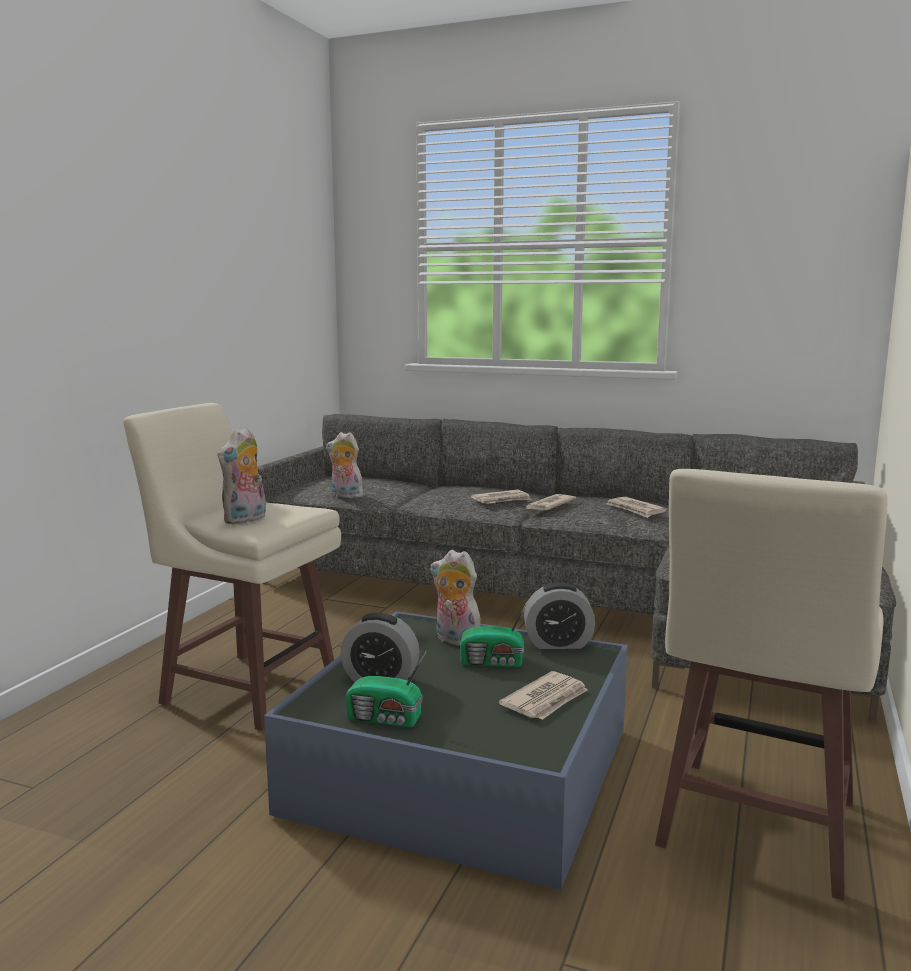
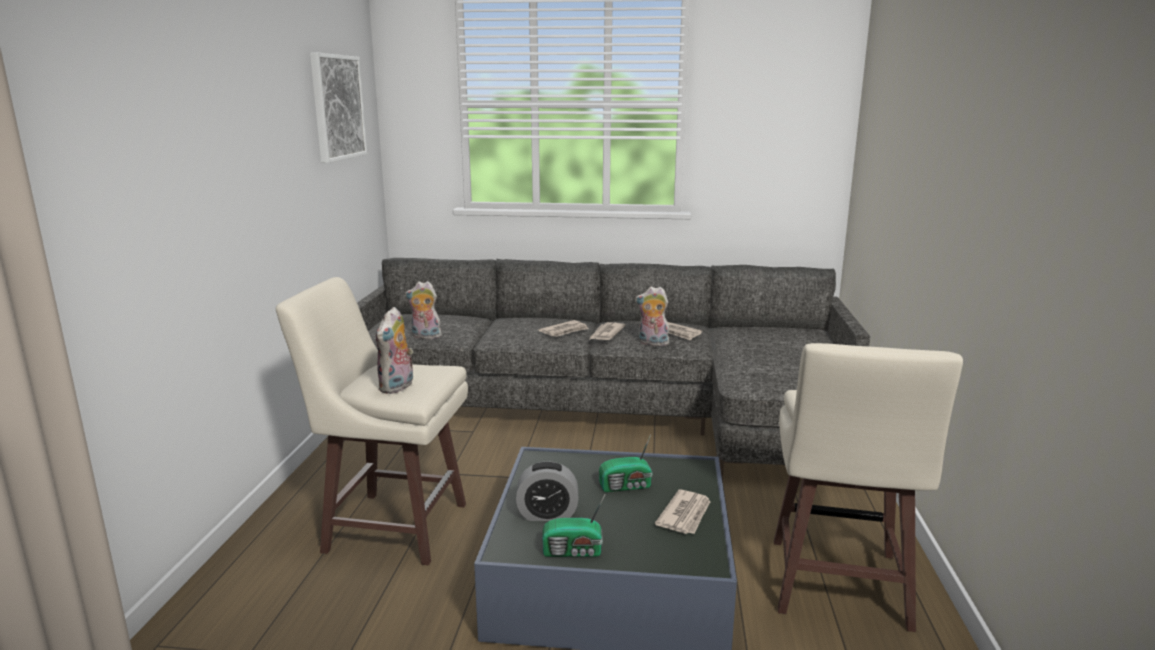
camera: 15 degrees left, 5 degrees up
(275, 244) = (337, 107): none -> picture
(455, 640) = (585, 469): plush toy -> plush toy (652, 343)
(558, 644) = (667, 462): alarm clock -> none

